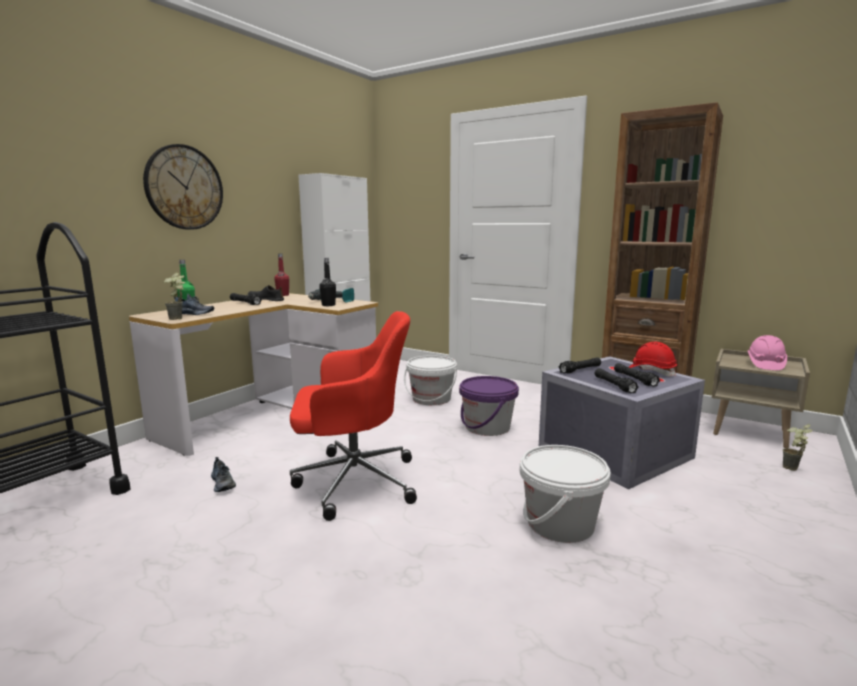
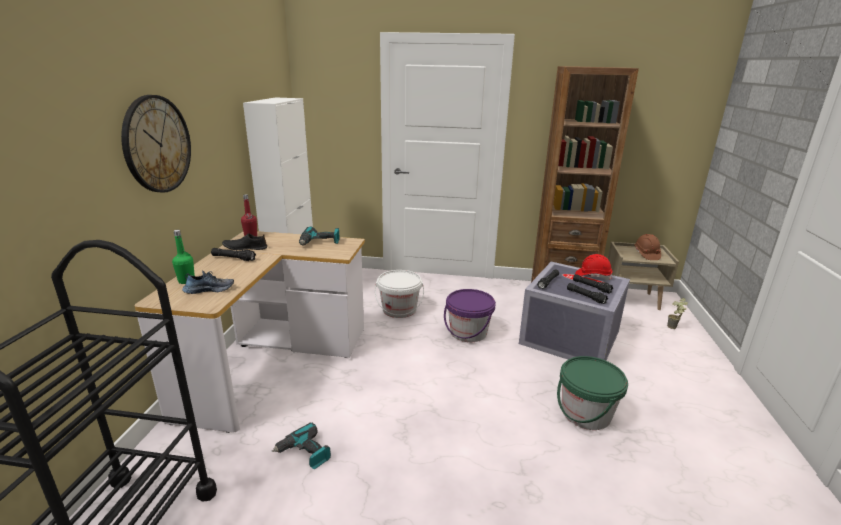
camera: 25 degrees left, 10 degrees up
(179, 319) = (210, 303): potted plant -> none
(223, 483) = (304, 454): shoe -> power drill
(328, 305) = (327, 251): black bottle -> none
(353, 481) = (415, 417): red office chair -> none
(560, 523) = (586, 413): white bucket -> green bucket
(765, 364) = (646, 254): pink hard hat -> brown hard hat

